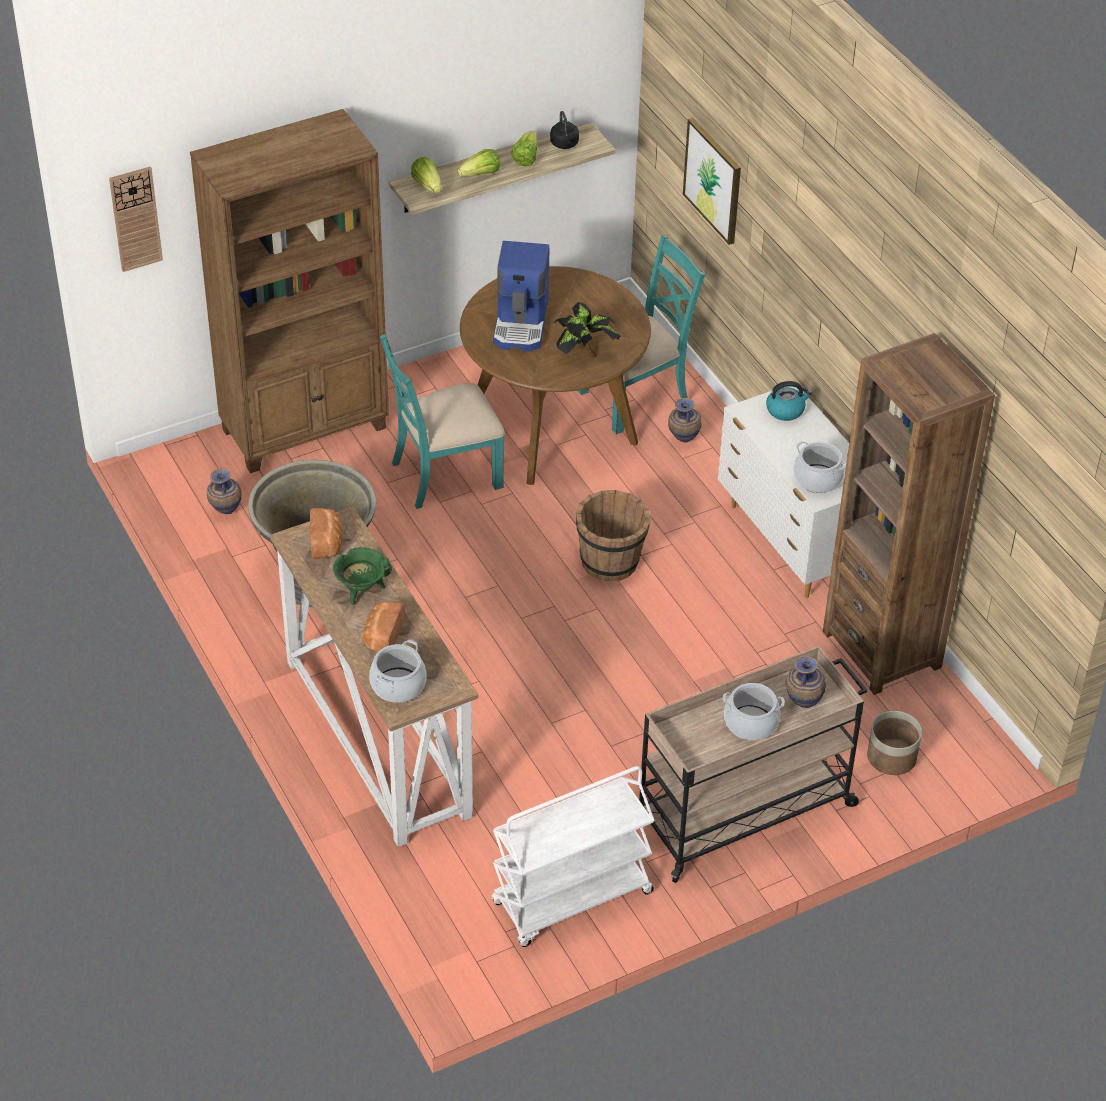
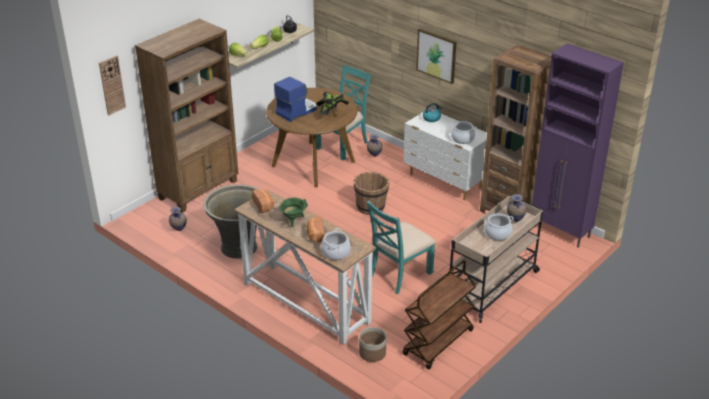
camera: 20 degrees left, 10 degrees down
(445, 474) = (275, 192): turquoise chair -> turquoise chair (399, 274)
(522, 323) = (296, 111): coffee machine -> coffee machine turned 120 degrees counterclockwise
(571, 899) = (438, 343): white cart -> brown cart
(713, 180) = (365, 30): picture -> picture (436, 55)
(891, 757) = (540, 249): planter -> planter (372, 353)
(959, 730) = (561, 232): none -> purple cabinet

